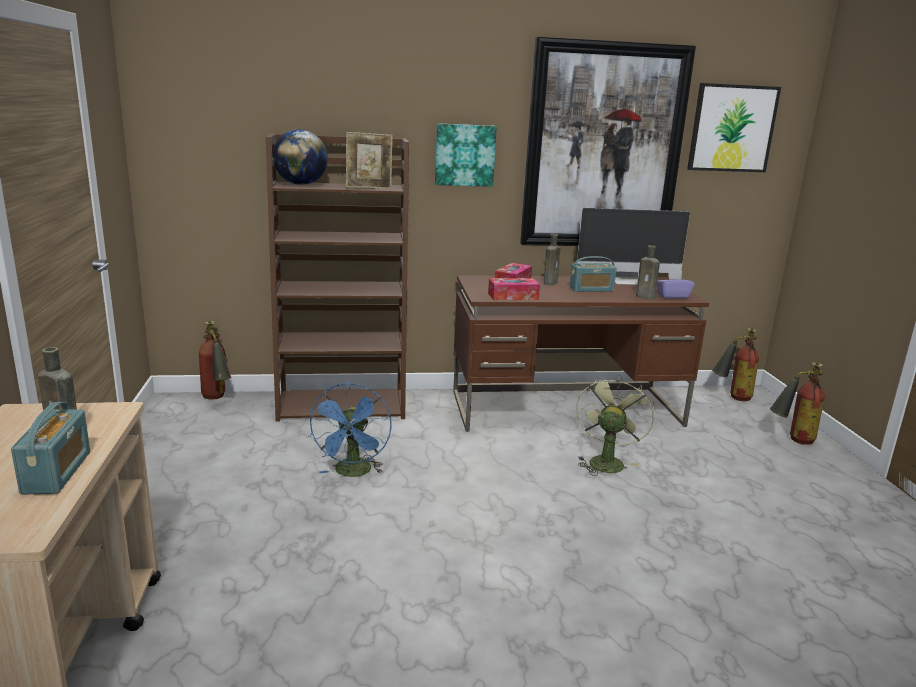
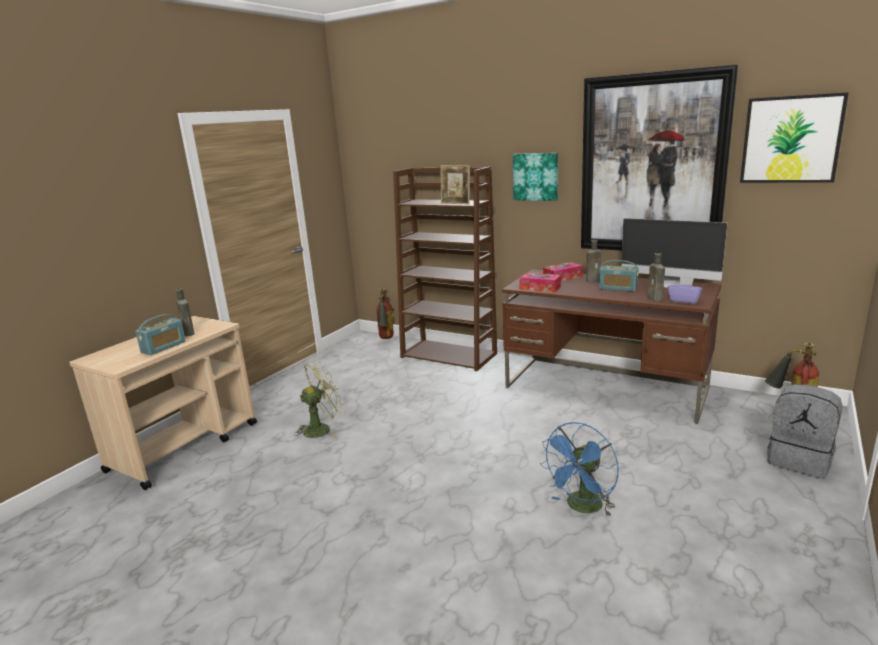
camera: 40 degrees right, 0 degrees up
(301, 184) = (421, 201): globe -> none
(353, 473) = (404, 396): blue fan -> blue fan (582, 508)
(606, 461) = (582, 431): green fan -> green fan (322, 429)
(792, 440) = (800, 460): fire extinguisher -> grey backpack

